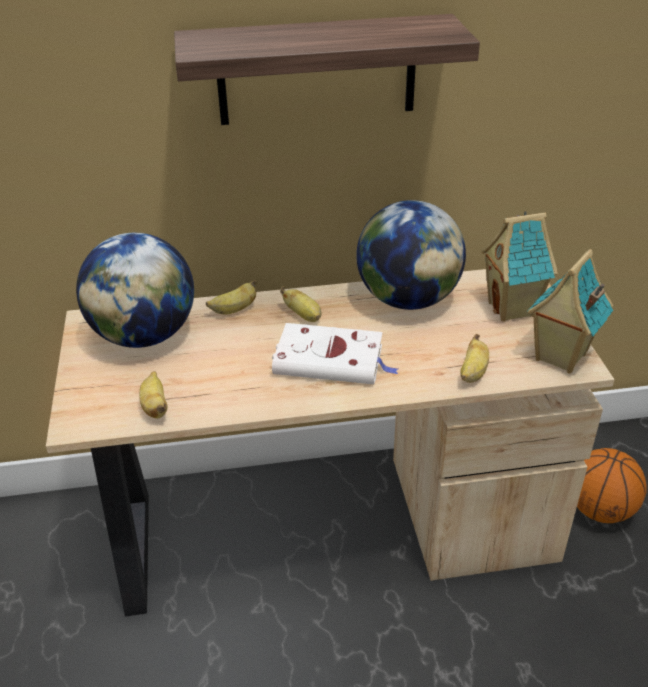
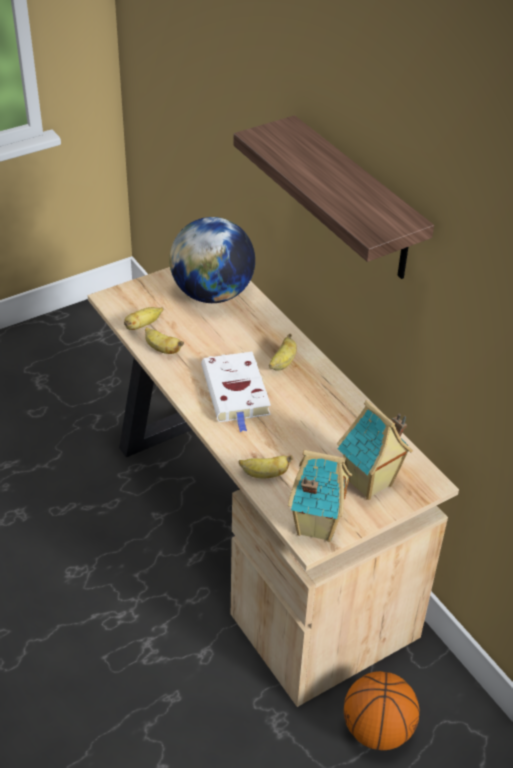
camera: 65 degrees right, 5 degrees up
(234, 310) = (268, 325): banana -> banana (162, 349)
(408, 299) = (342, 415): globe -> none

